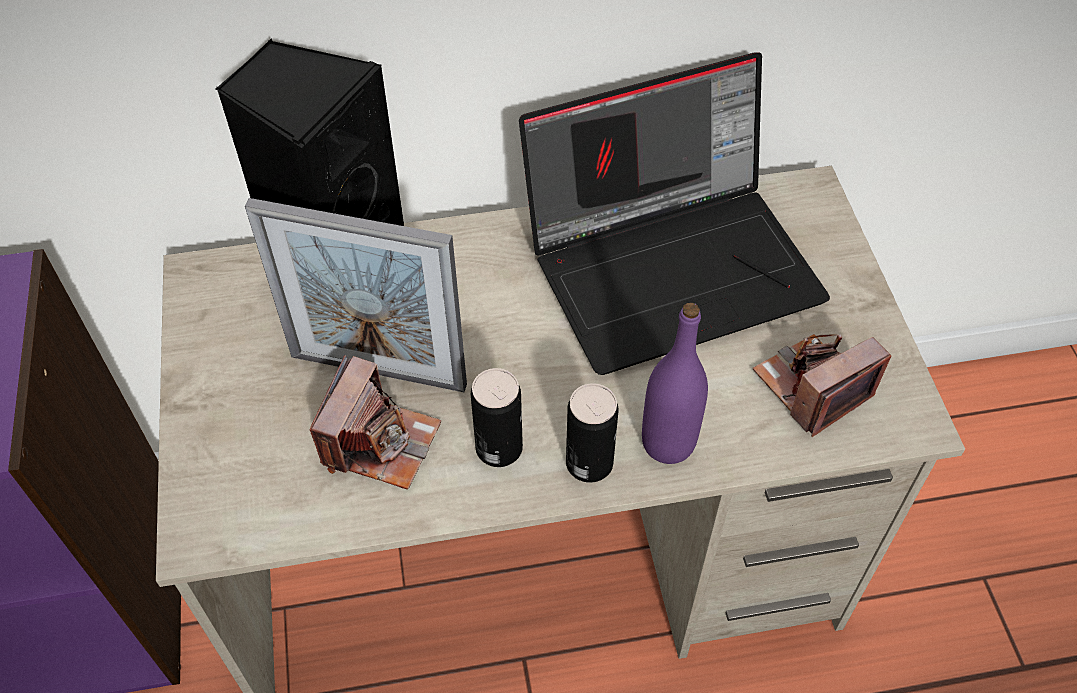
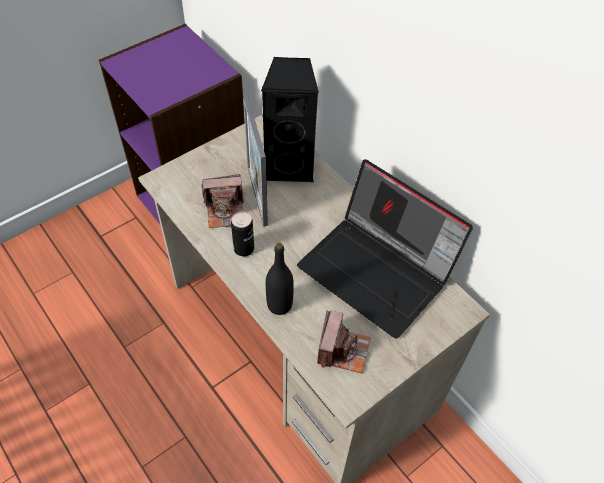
camera: 60 degrees right, 0 degrees up
(589, 463) = (254, 281): can -> none
(668, 443) = (279, 305): purple bottle -> black bottle
(812, 387) = (342, 350): camera -> camera turned 75 degrees clockwise

